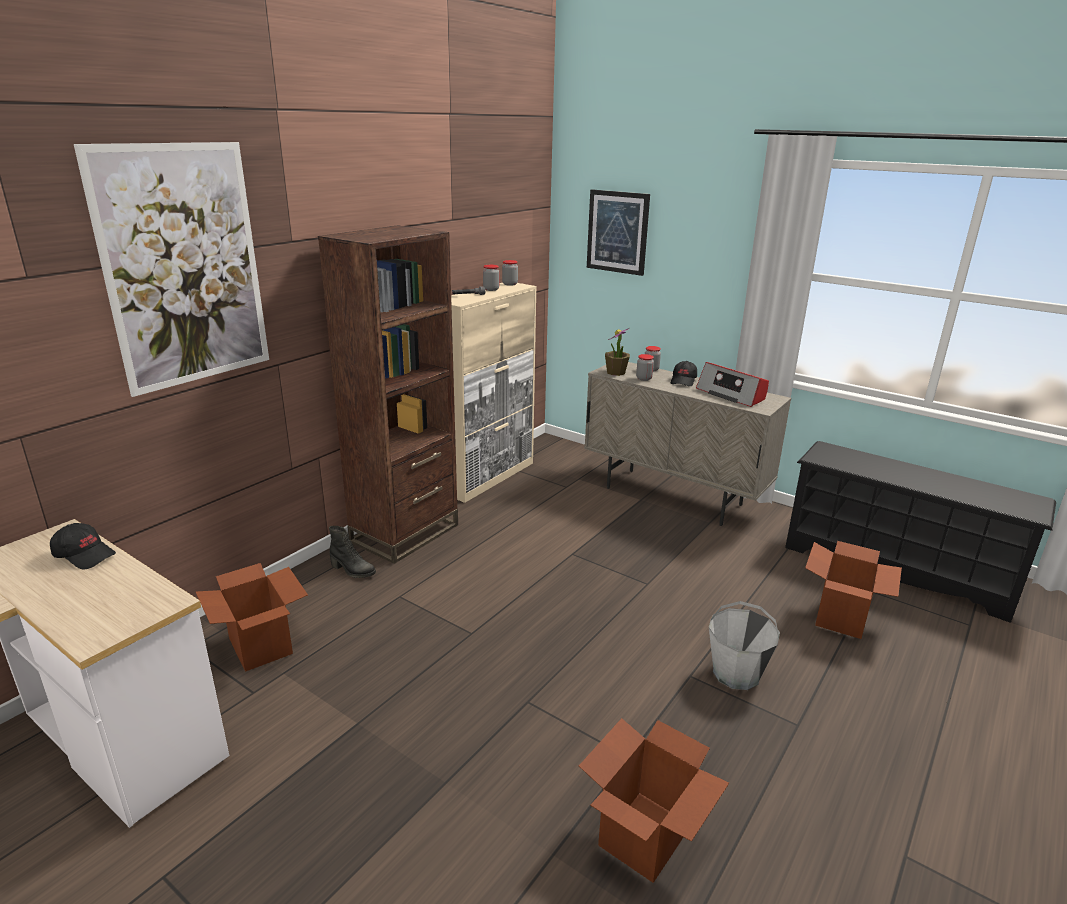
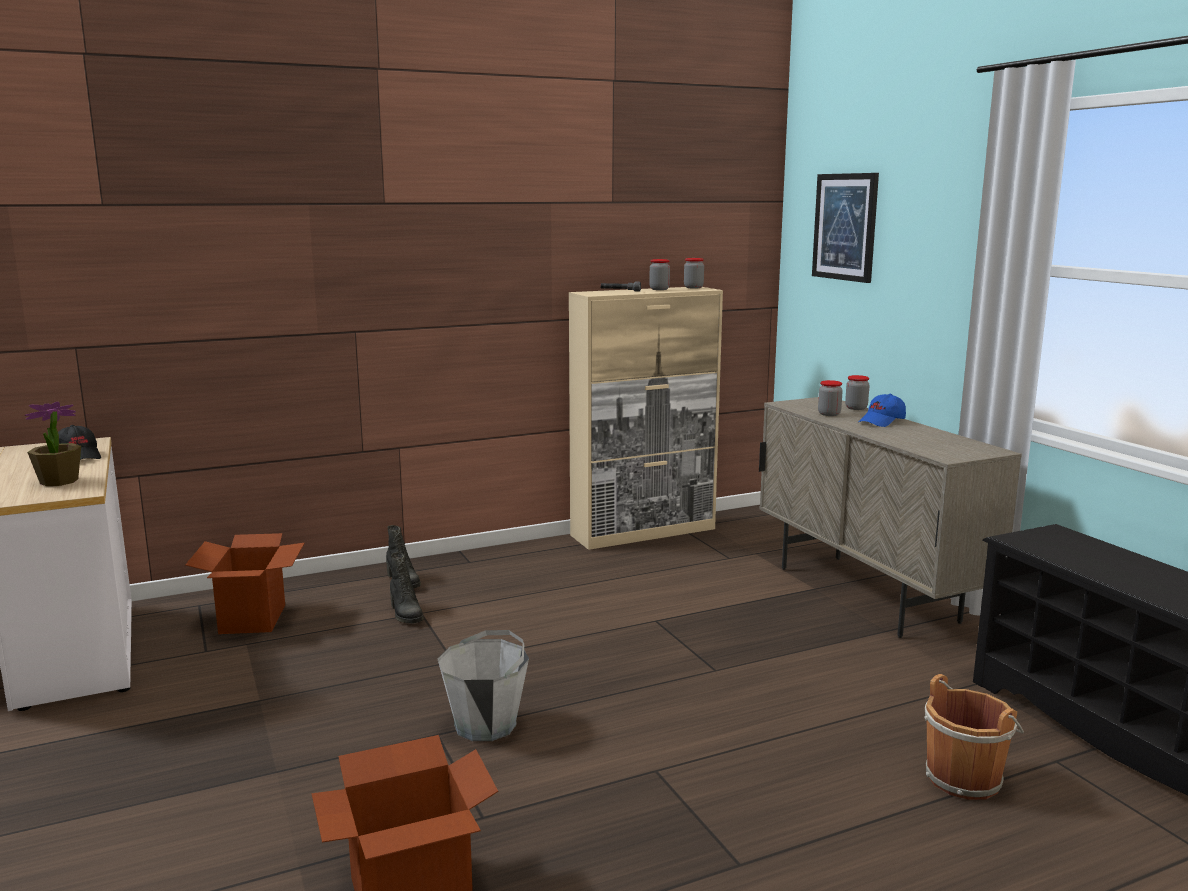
camera: 30 degrees right, 10 degrees down
(184, 267) = (255, 214): picture -> none
(389, 601) = (405, 614): none -> black boot
(405, 533) = (491, 563): brown bookcase -> none
(616, 372) = (801, 406): potted plant -> potted plant (59, 481)
(683, 381) = (882, 422): black cap -> blue cap
(731, 394) = (929, 440): radio -> none
(736, 673) = (722, 787): grey bucket -> grey bucket (486, 724)
(841, 617) = (965, 777): cardboard box -> brown bucket

